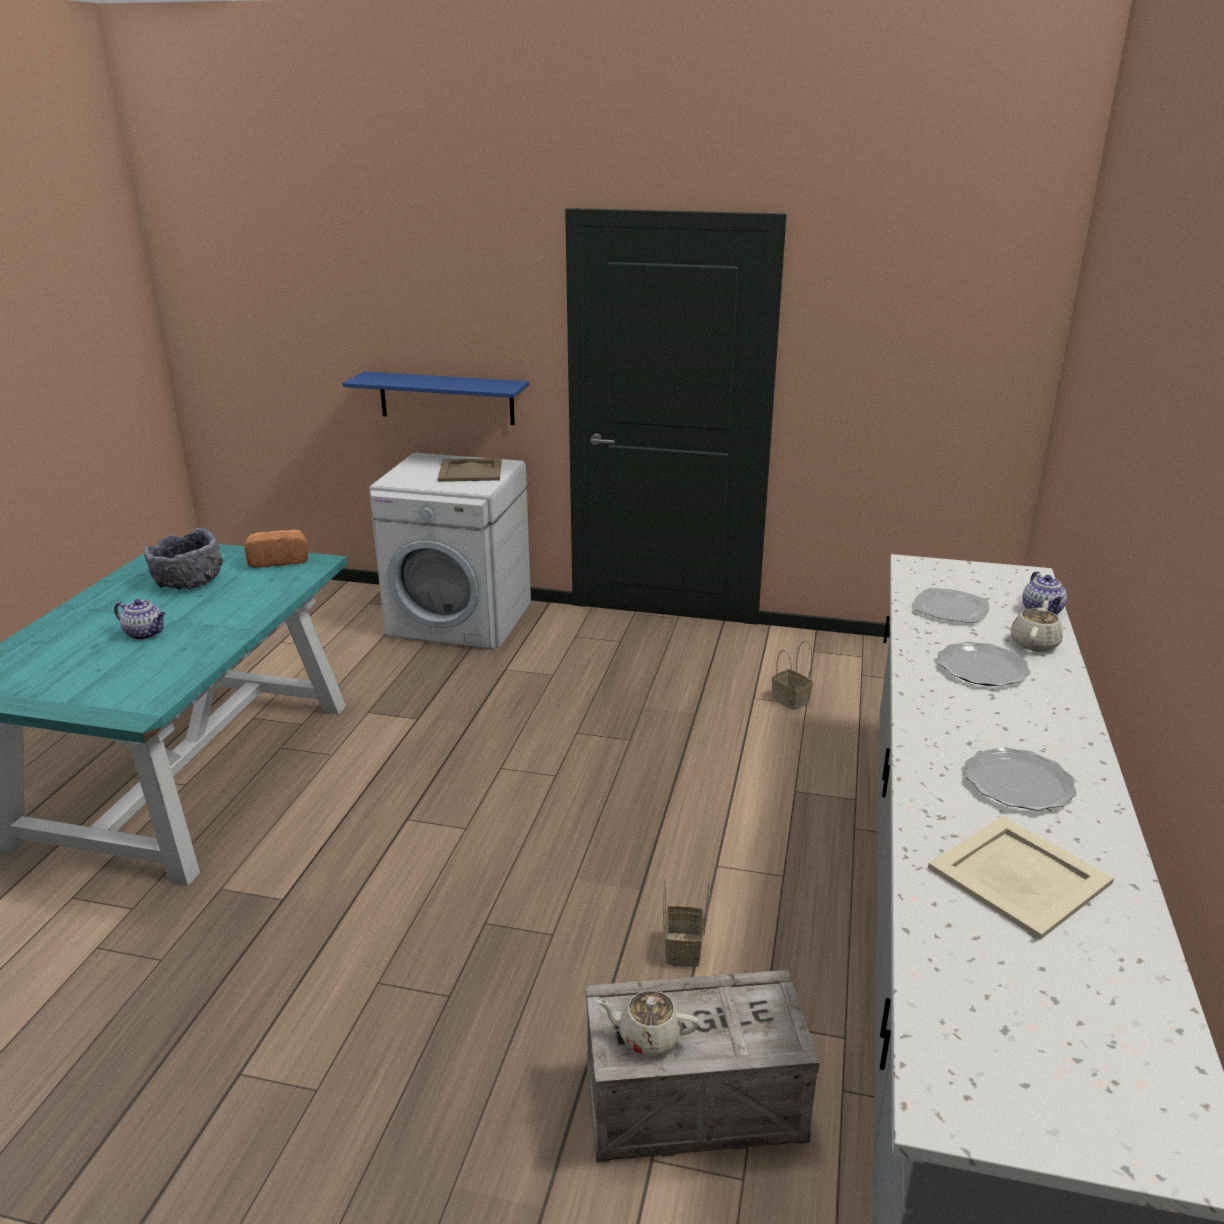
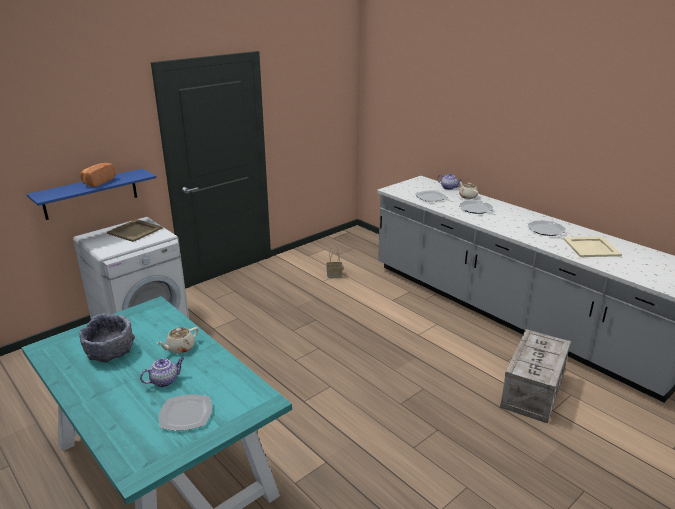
camera: 55 degrees left, 0 degrees up
(81, 672) = (186, 414): none -> plate
(279, 560) = (131, 316): bread -> bread (97, 182)
(648, 1036) = (540, 367): beige teapot -> beige teapot (180, 348)
(684, 950) = (458, 362): basket -> none

